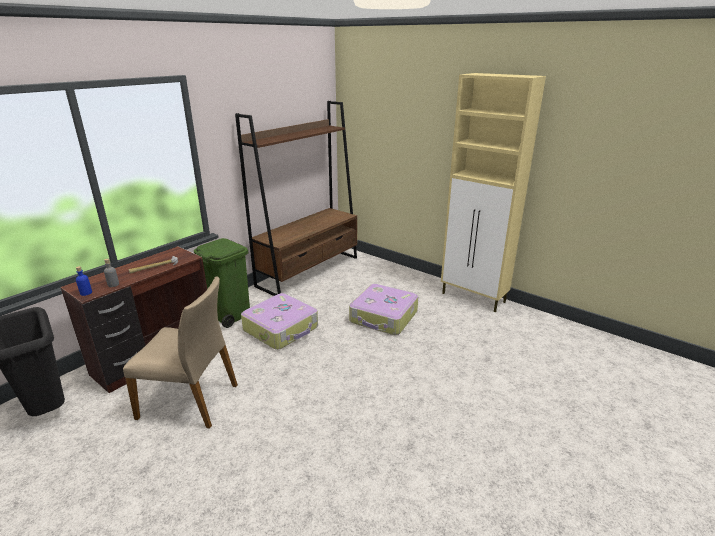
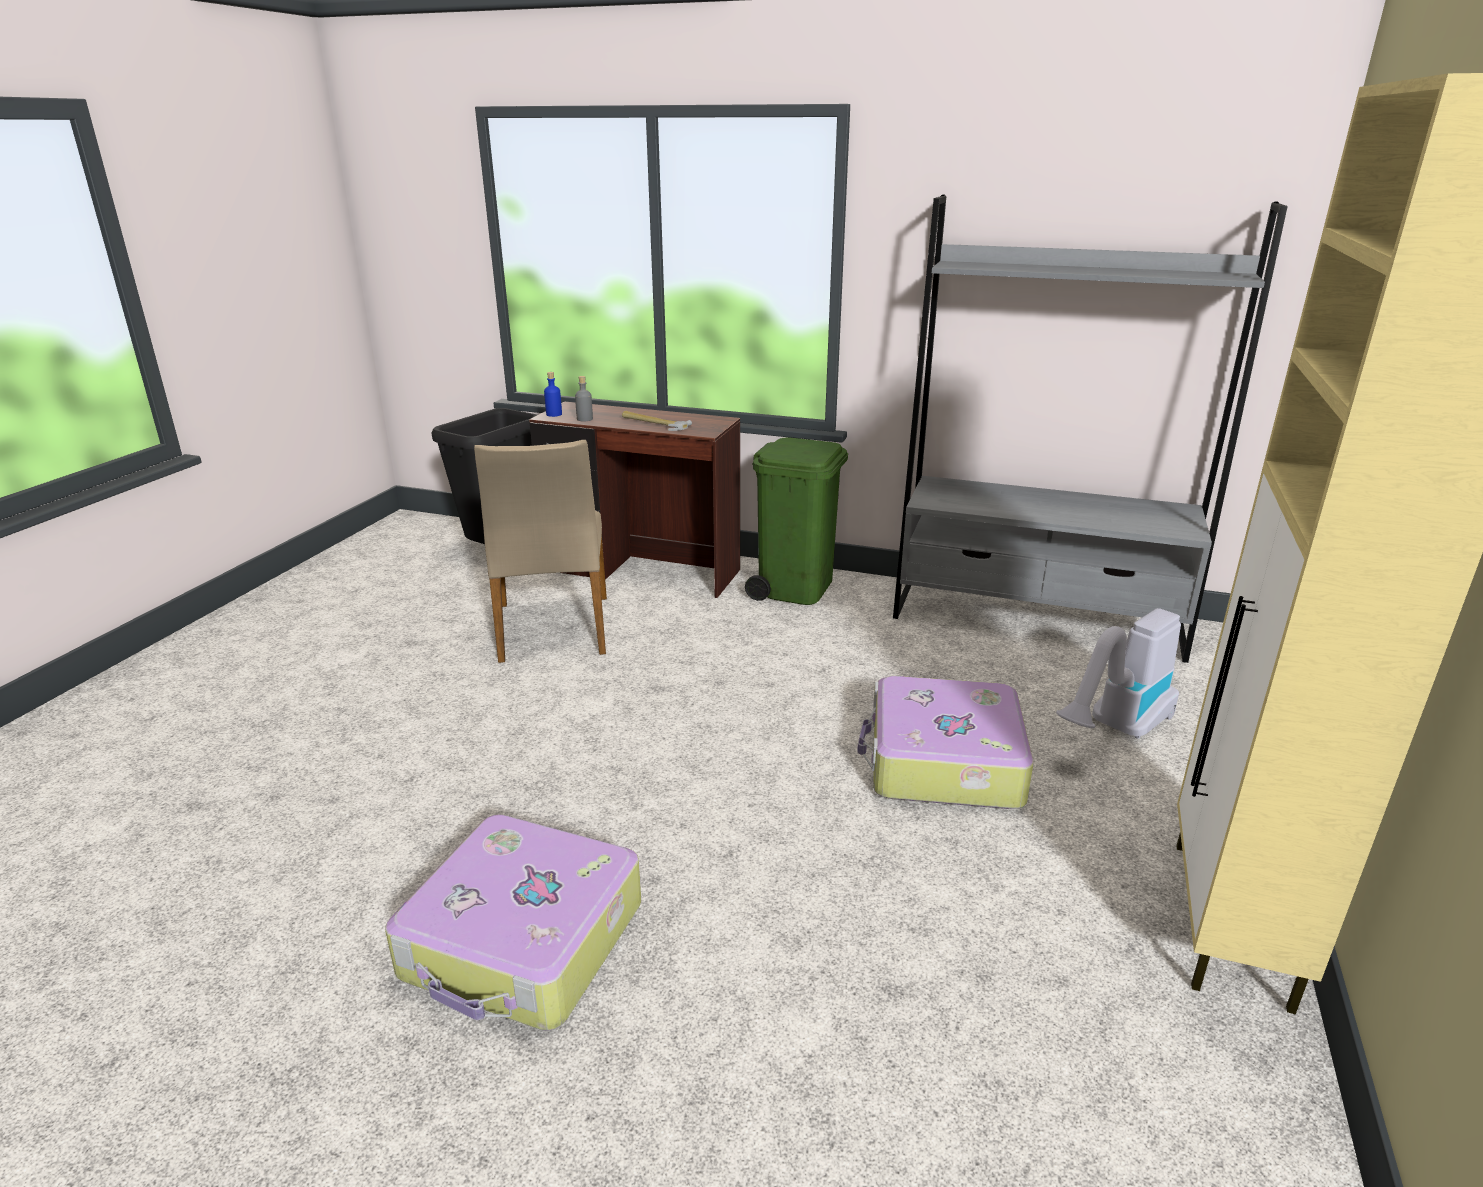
camera: 70 degrees right, 0 degrees up
(281, 329) = (790, 648): suitcase -> suitcase (524, 942)
(309, 271) = (1037, 619): brown bookcase -> grey bookcase
(384, 282) = (1116, 730): none -> vacuum cleaner

